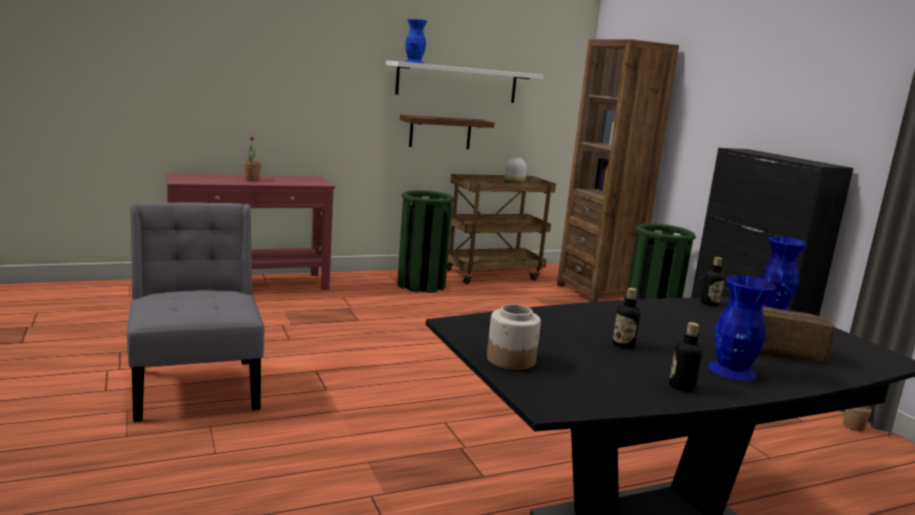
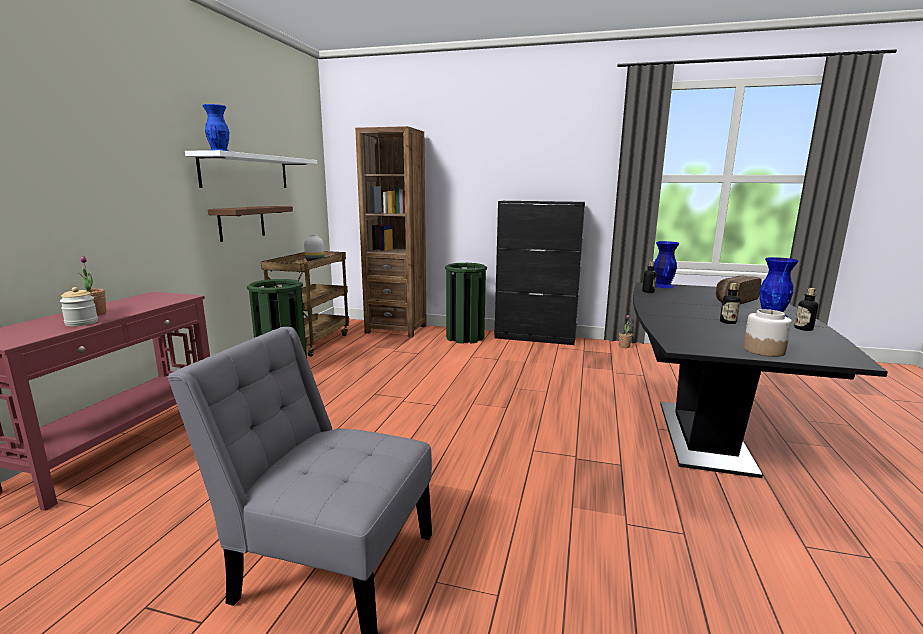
camera: 50 degrees left, 0 degrees up
(230, 181) = (81, 323): none -> jar

